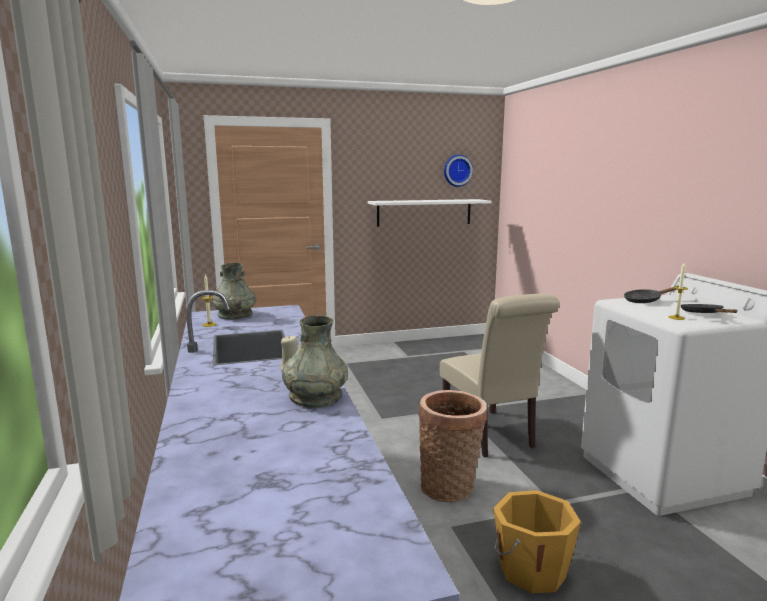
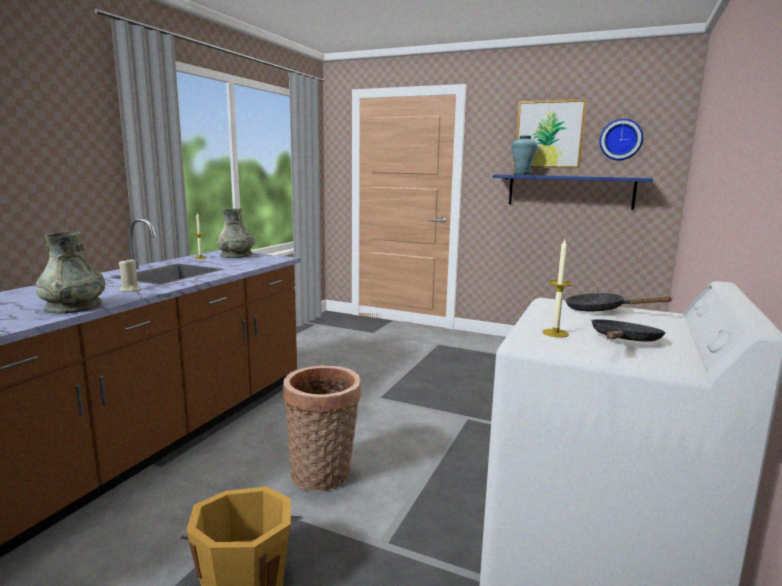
camera: 40 degrees right, 0 degrees up
(393, 201) = (522, 174): none -> turquoise vase
(405, 166) = (549, 134): none -> picture
(424, 212) = (570, 191): white shelf -> blue shelf
(491, 435) = (451, 453): beige chair -> none

